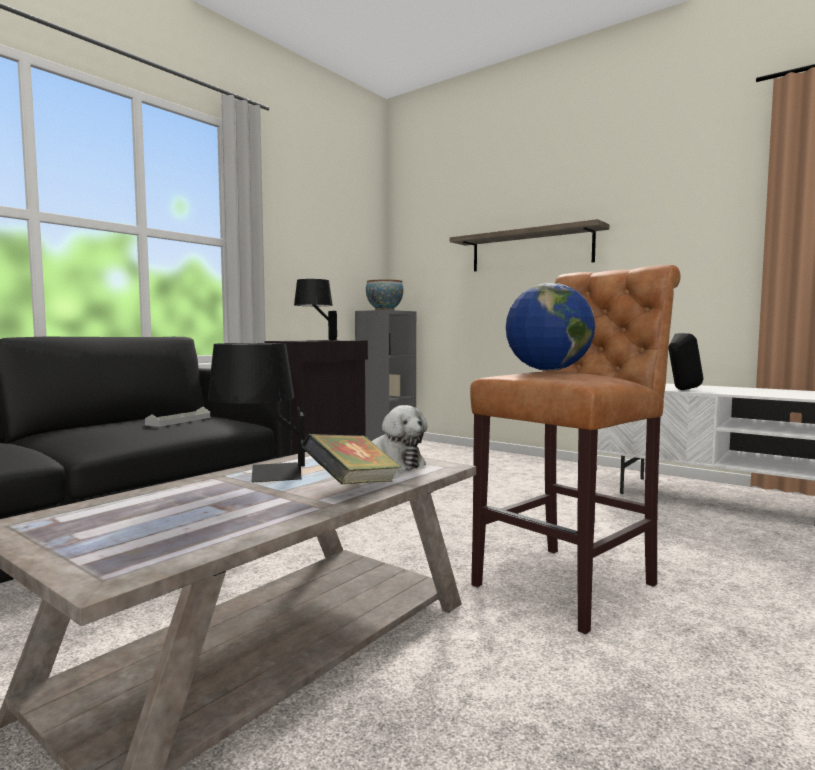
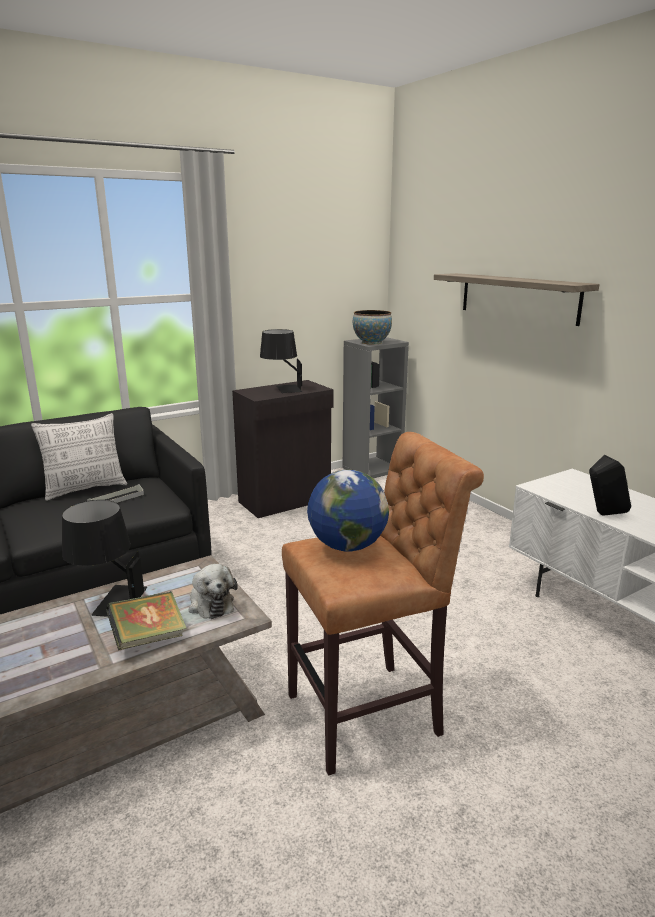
camera: 20 degrees right, 15 degrees up
(127, 420) = (85, 489): none -> pillow

